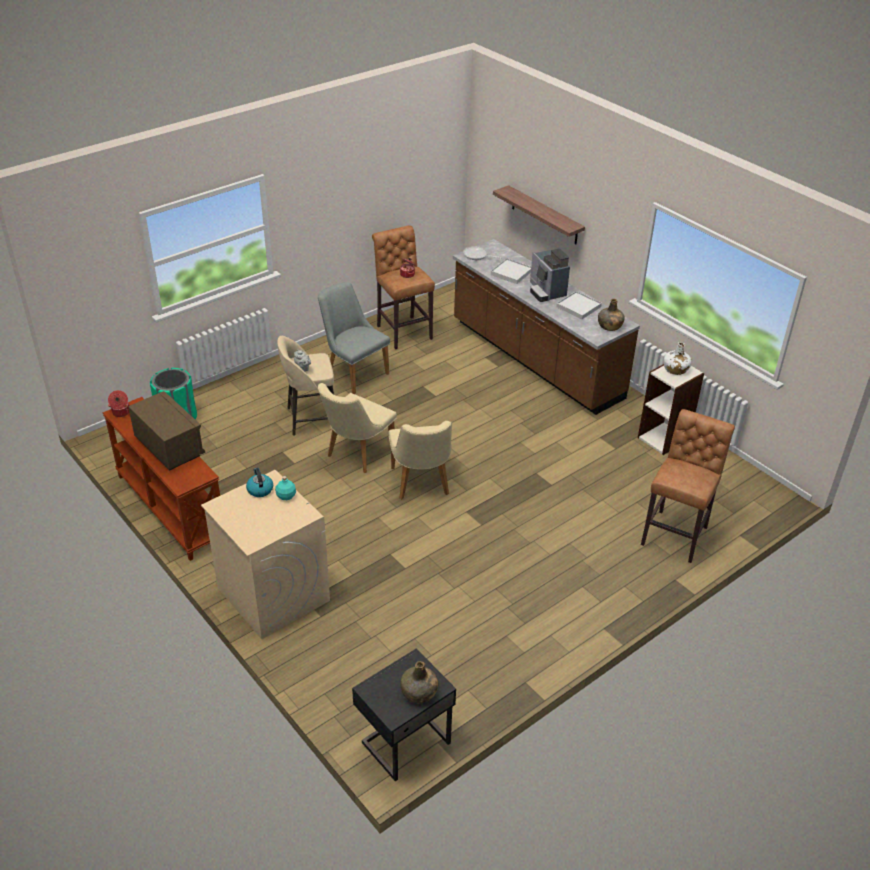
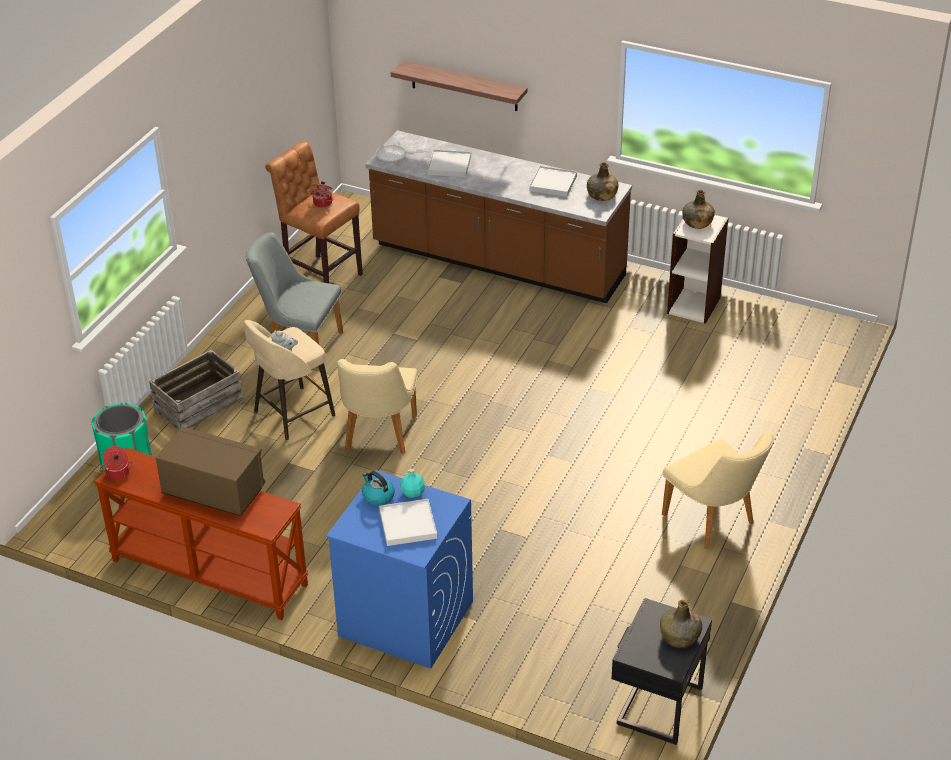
camera: 25 degrees left, 0 degrees up
(255, 391) = (198, 405): none -> crate
(262, 518) = (407, 524): none -> white tray
(272, 594) = (405, 618): beige washing machine -> blue washing machine
(421, 485) = (476, 444): beige chair -> beige chair (714, 522)
(546, 291) = (505, 176): coffee machine -> none
(675, 369) = (697, 223): white bottle -> green bottle
(676, 533) = (773, 401): brown stool -> none

